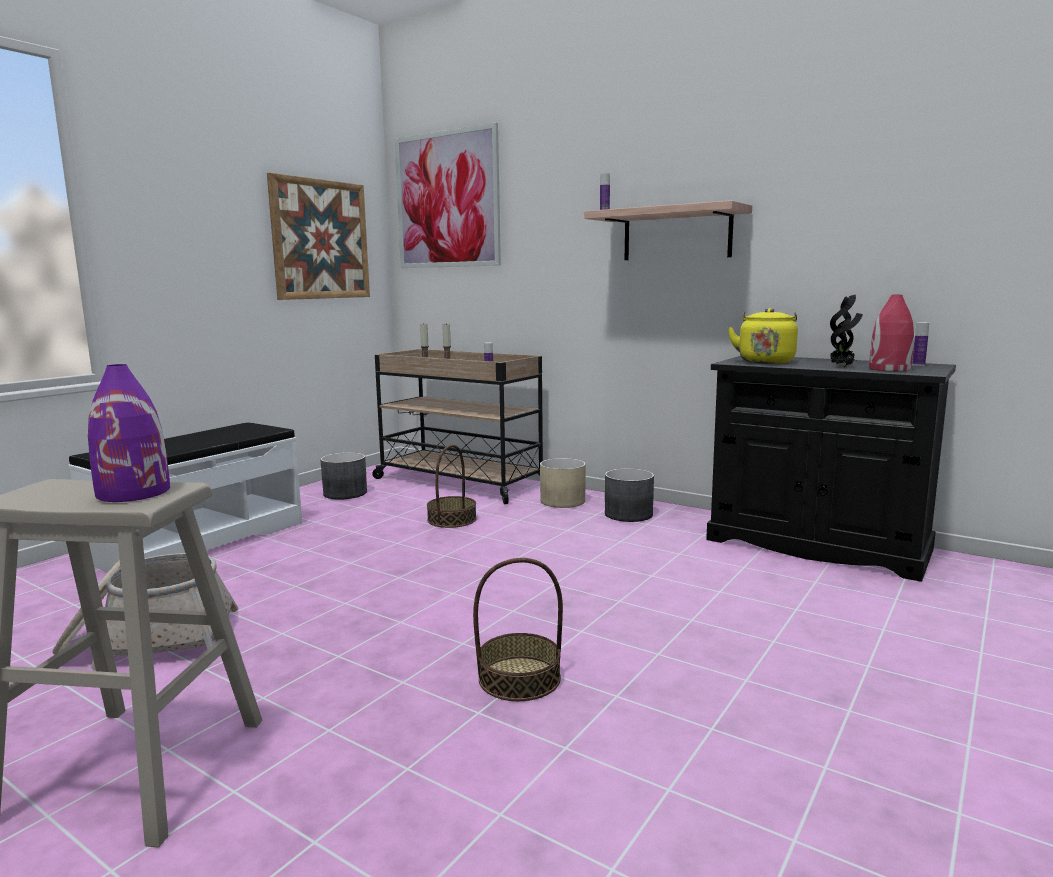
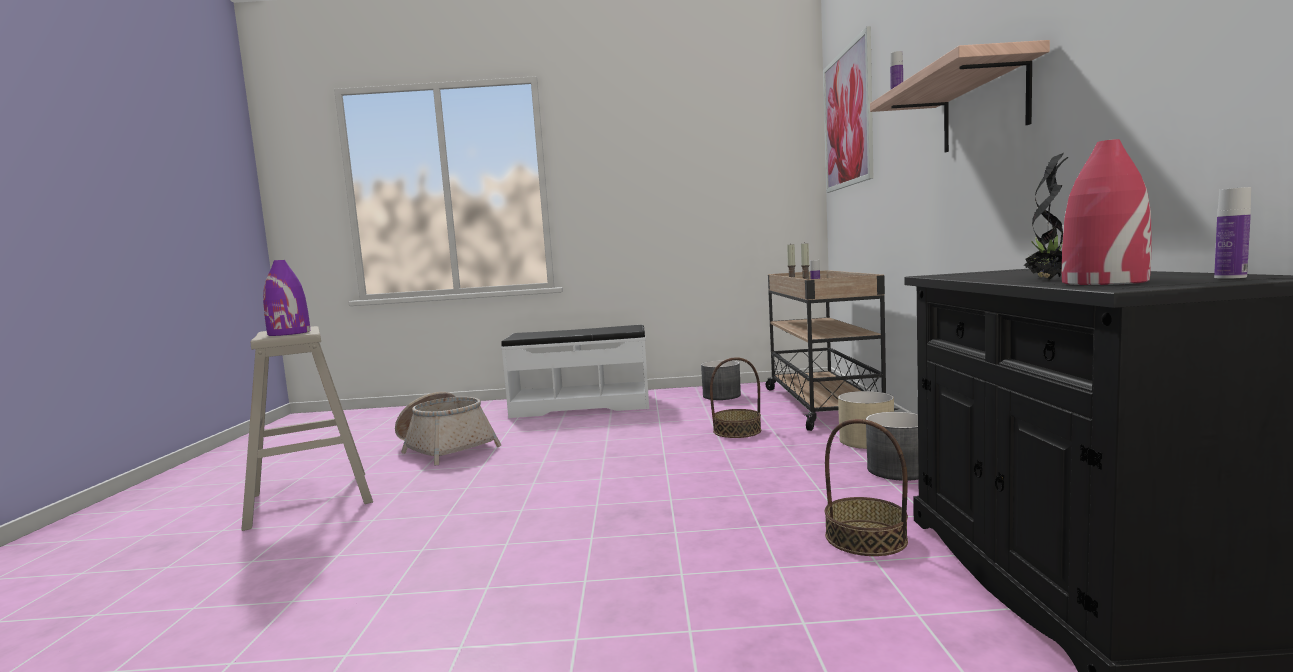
camera: 55 degrees right, 5 degrees down
(320, 240) = (741, 175): picture -> none
(519, 678) = (484, 544): basket -> basket (866, 538)
(765, 361) = (990, 274): yellow kettle -> none

